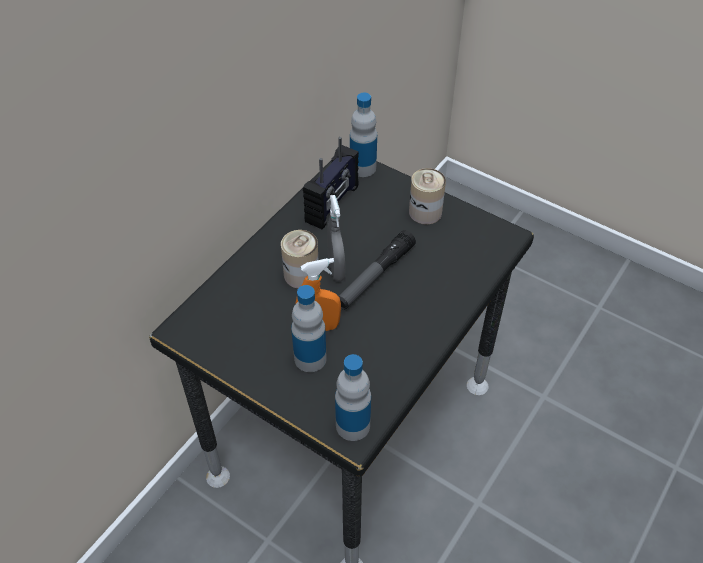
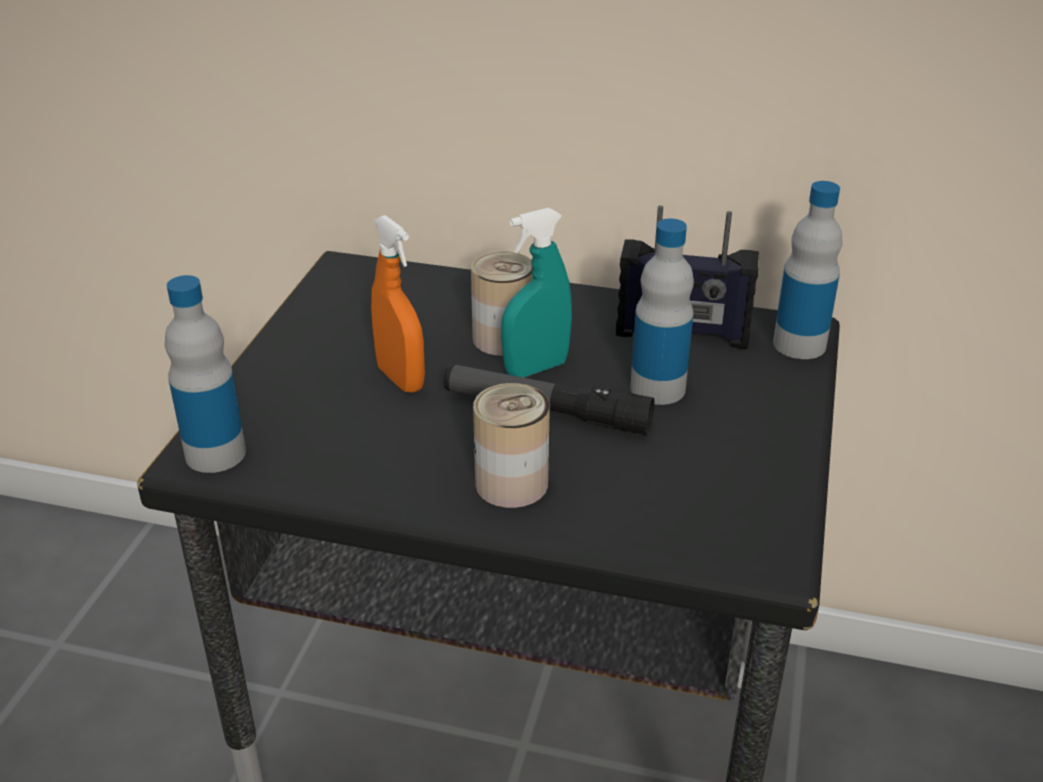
camera: 70 degrees right, 15 degrees down
(310, 358) = (335, 384): bottle -> bottle (657, 388)
(336, 269) = (536, 368): grey spray bottle -> turquoise spray bottle
(425, 212) = (747, 436): can -> can (511, 483)

